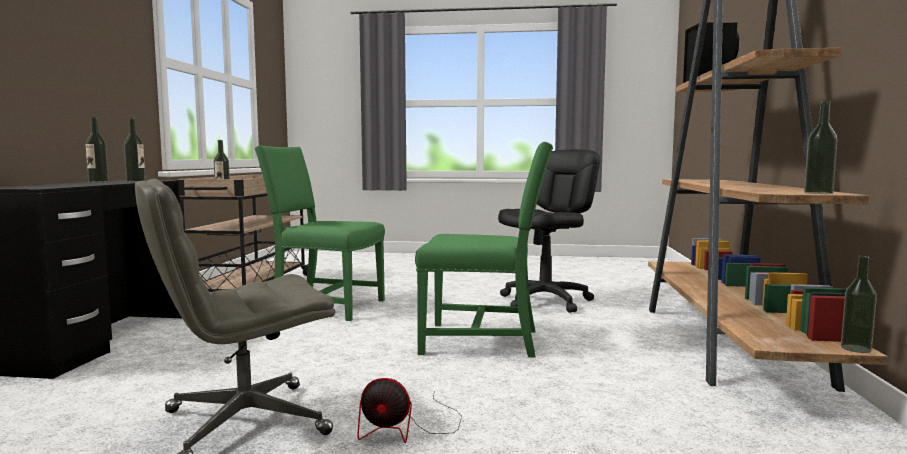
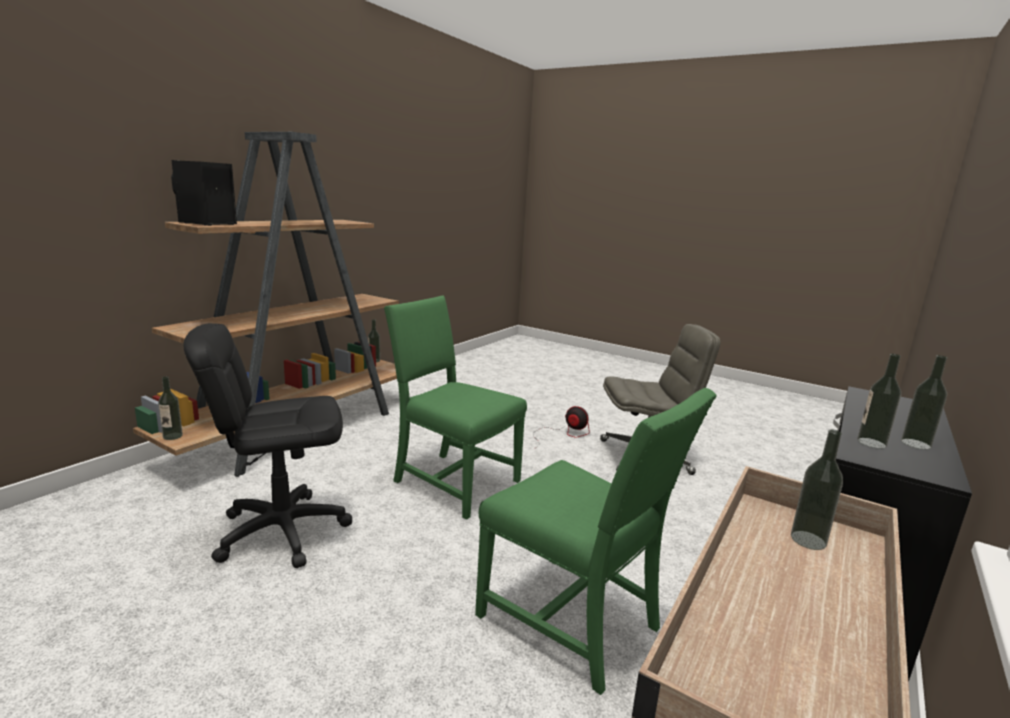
camera: 155 degrees left, 10 degrees up
(818, 193) = (369, 297): bottle -> bottle (172, 436)

